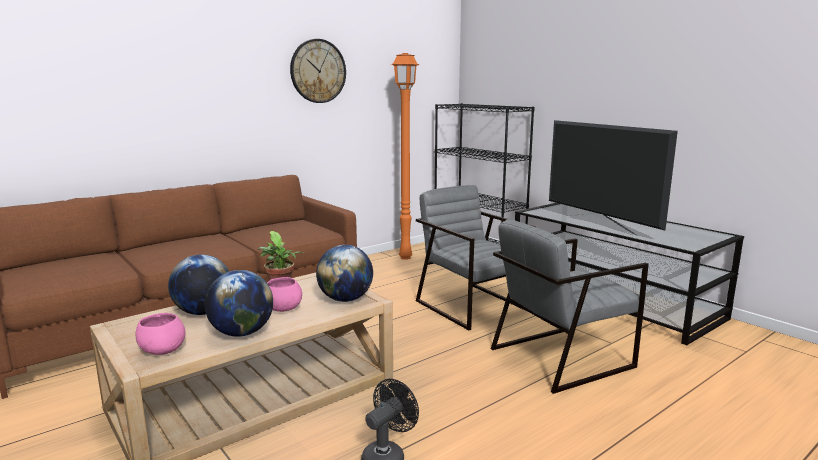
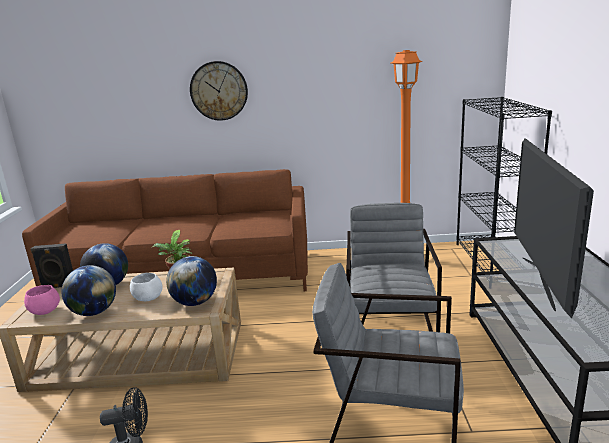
camera: 40 degrees right, 5 degrees up
(127, 329) = (58, 286): none -> black speaker
(283, 309) = (148, 298): pink bowl -> white bowl
(318, 71) = (321, 73): wall clock -> wall clock (219, 91)

